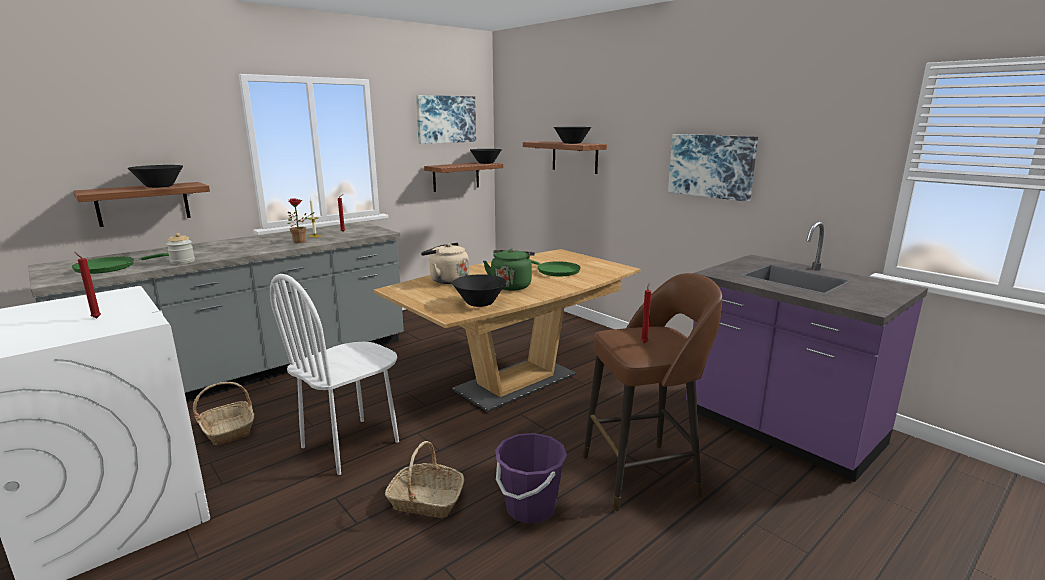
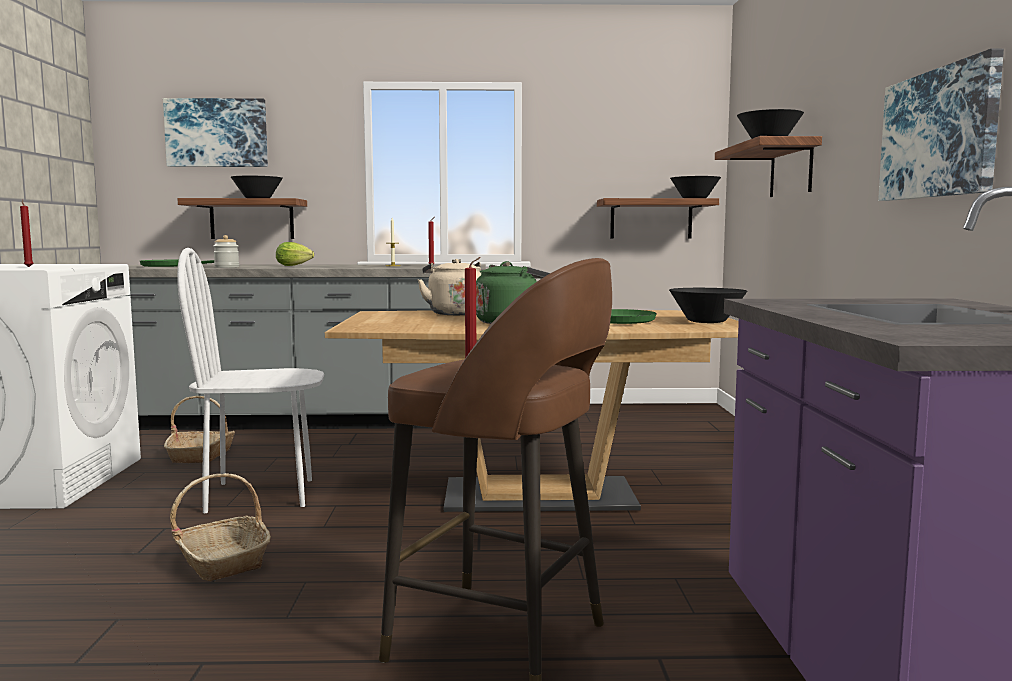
camera: 40 degrees right, 10 degrees down
(231, 247) = (296, 266): none -> lettuce
(302, 241) = (366, 266): potted plant -> none
(446, 119) = (639, 135): picture -> picture (217, 133)
(480, 303) = (418, 326): black bowl -> black bowl (707, 321)
(530, 507) = (298, 611): purple bucket -> none

